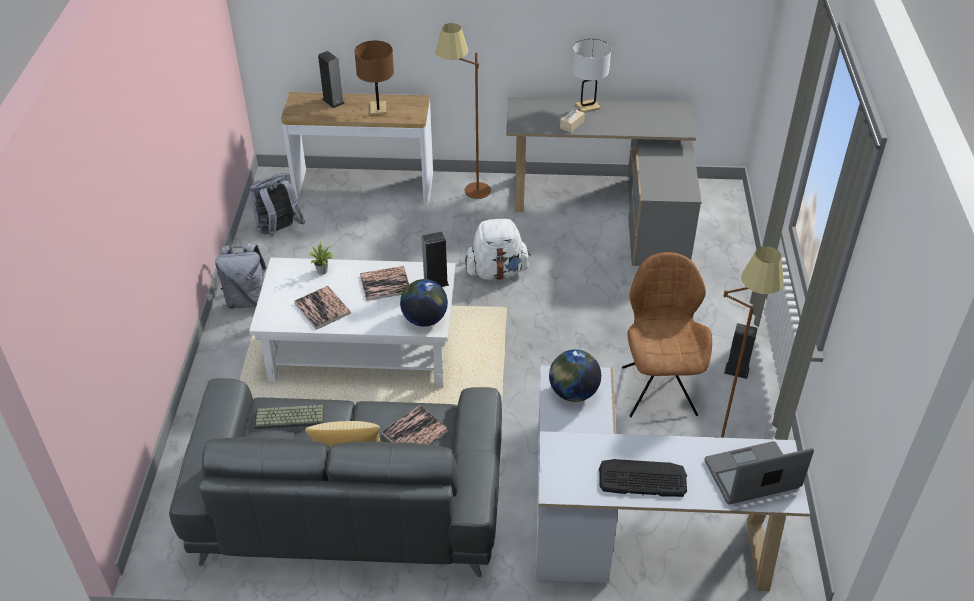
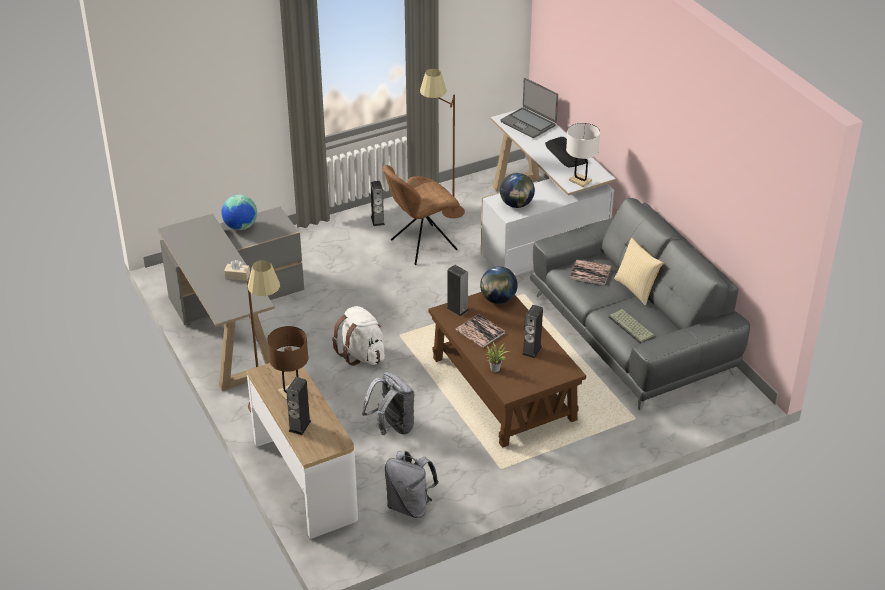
camera: 120 degrees left, 5 degrees down
(248, 300) = (508, 478): grey backpack -> grey backpack (392, 427)
(322, 308) = (532, 350): book -> speaker
(360, 349) = (504, 389): white coffee table -> brown coffee table
(587, 107) = (203, 276): white table lamp -> white table lamp (580, 180)
(677, 166) = (240, 227): none -> globe

